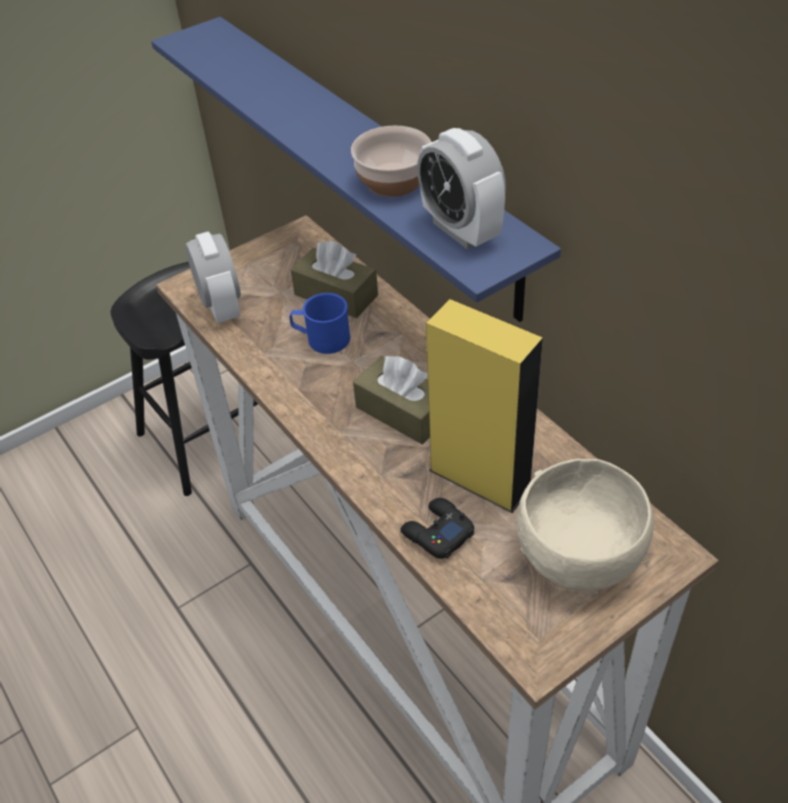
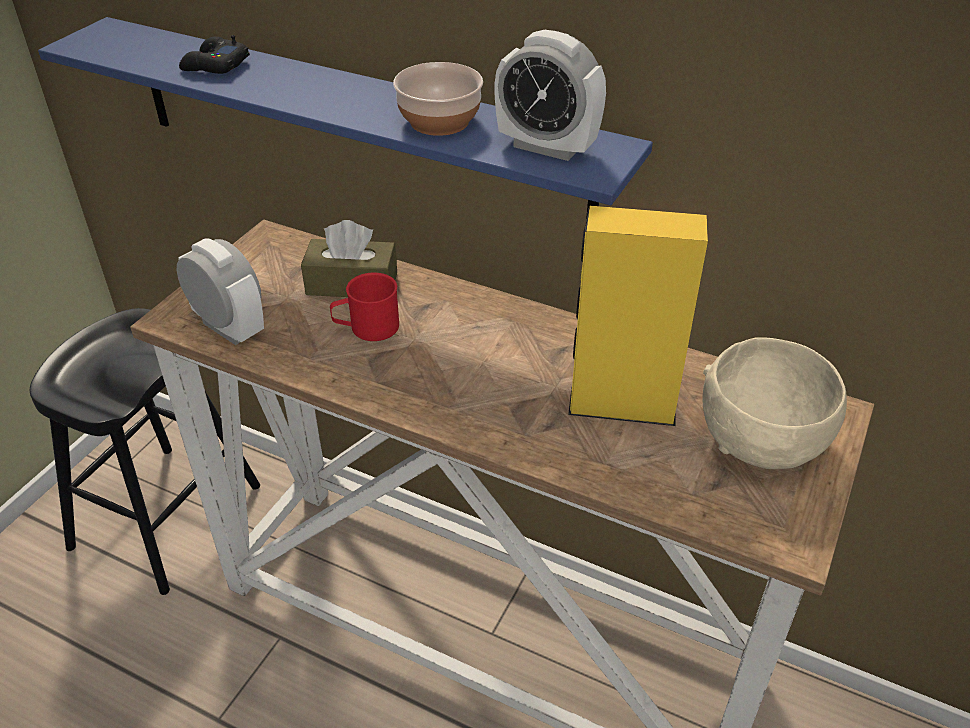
camera: 30 degrees left, 5 degrees down
(322, 339) = (367, 328): blue mug -> red mug
(402, 412) = (502, 370): brown tissue box -> none
(437, 533) = (619, 468): black game controller -> black game controller (215, 65)

